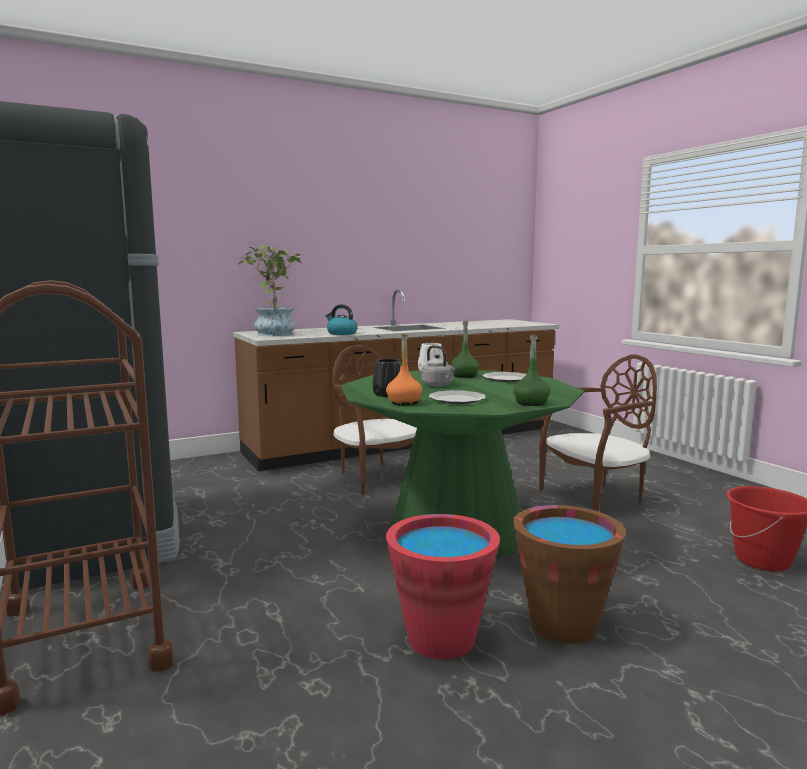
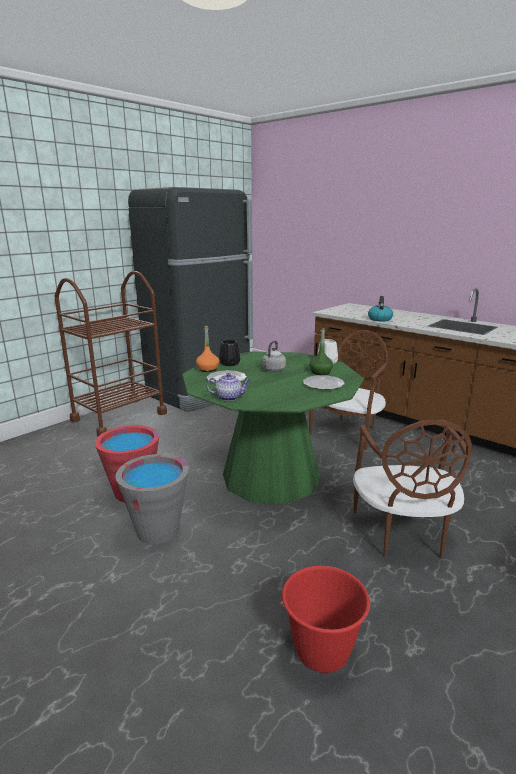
camera: 70 degrees right, 10 degrees up
(274, 333) = (353, 309): potted plant -> none
(530, 403) = (229, 397): green bottle -> teapot
(563, 625) = (158, 530): brown bucket -> grey bucket
(596, 498) = (402, 534): brown chair -> brown chair turned 45 degrees clockwise

